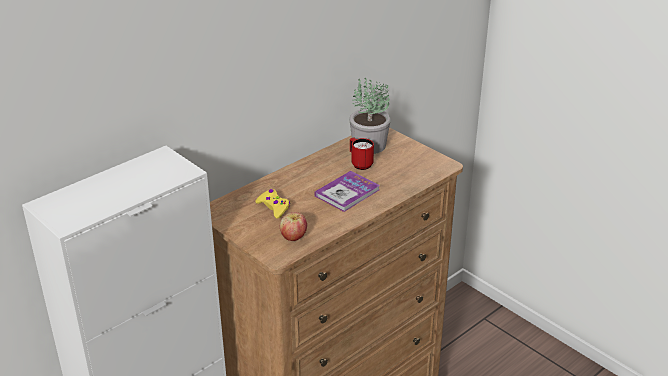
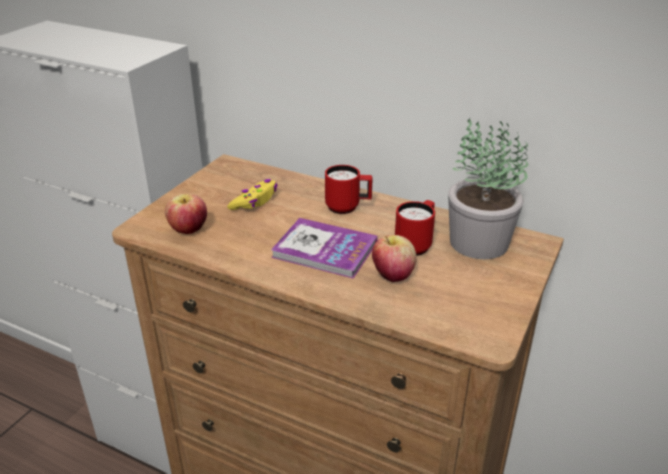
camera: 70 degrees right, 0 degrees up
(306, 176) = (348, 207): none -> red mug
(384, 177) = (393, 275): none -> apple

